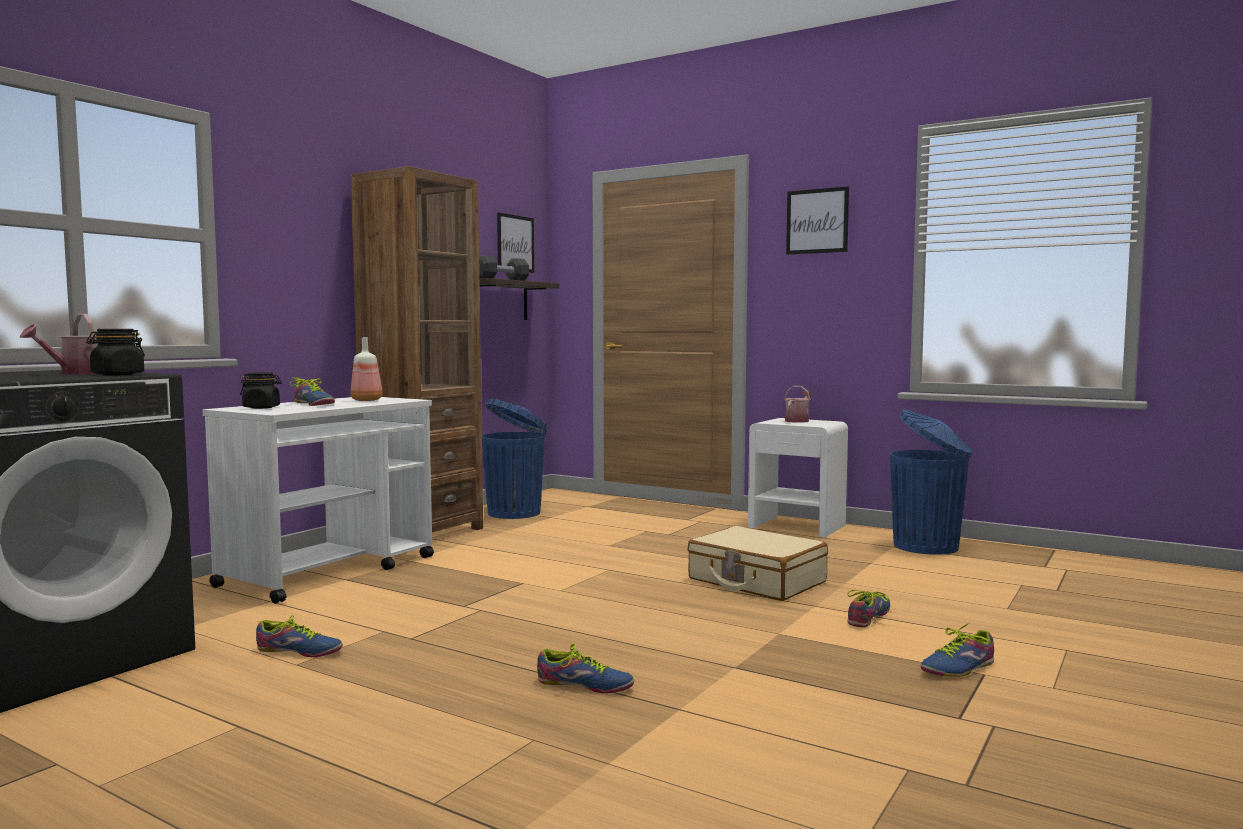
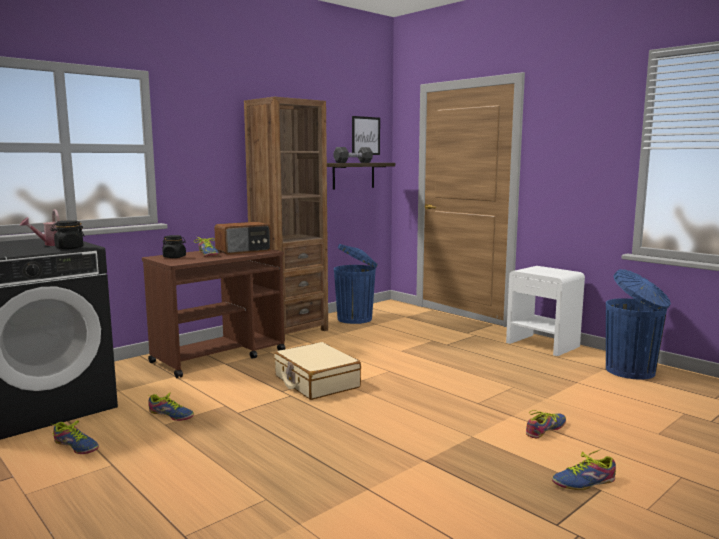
camera: 15 degrees right, 5 degrees up
(330, 571) = (220, 356): white cart -> brown cart
(367, 400) = (244, 251): bottle -> radio
(584, 685) = (320, 462): shoe -> shoe (76, 446)
(756, 581) = (483, 390): beige suitcase -> beige suitcase (316, 382)
(798, 420) = (547, 270): watering can -> none
(817, 221) = (570, 123): picture -> none

